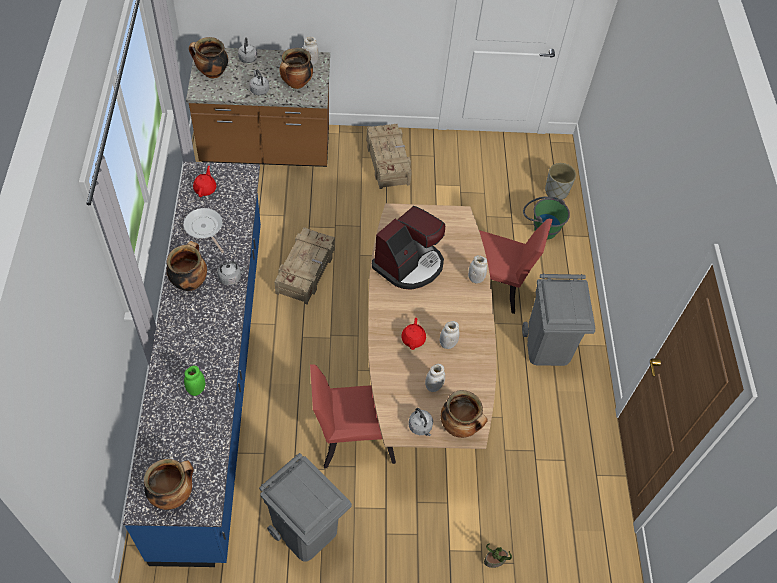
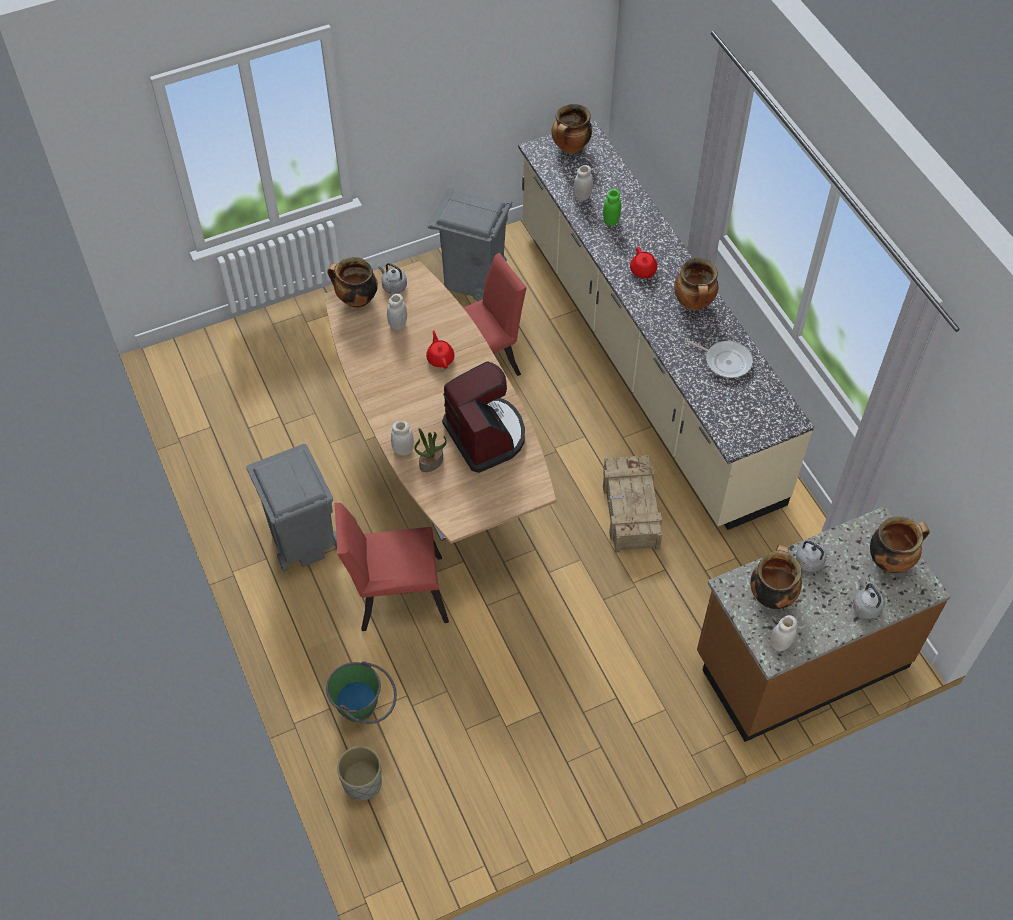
camera: 160 degrees right, 0 degrees up
(205, 189) = (762, 404): red teapot -> red teapot (643, 271)
(213, 379) = (644, 359): blue counter -> beige counter
(231, 277) = (657, 323): grey kettle -> none
(388, 162) = (625, 719): crate -> none
(409, 264) = (486, 435): coffee machine -> coffee machine turned 135 degrees clockwise
(447, 343) = (402, 369): white jar -> white jar (582, 196)
(495, 560) = (291, 319): potted plant -> potted plant (431, 462)

